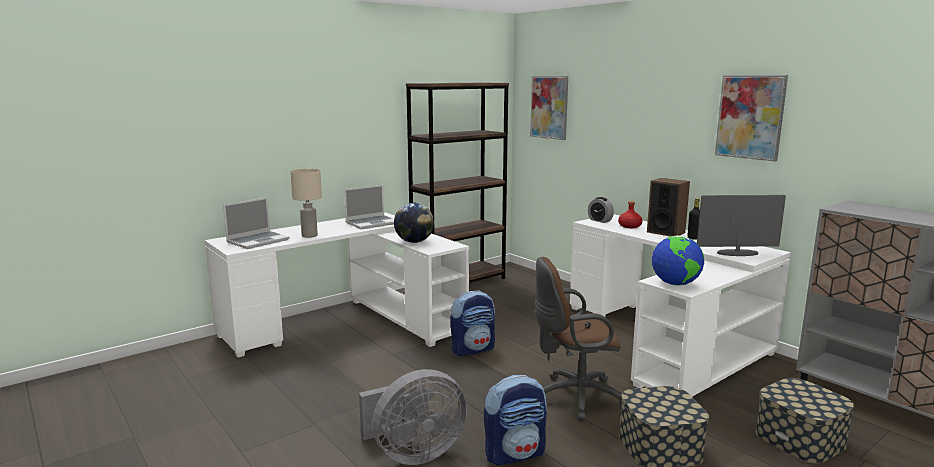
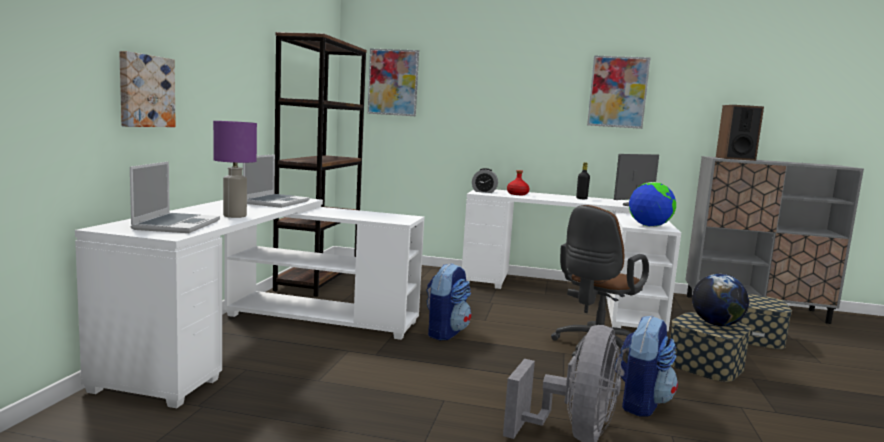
camera: 40 degrees left, 5 degrees down
(262, 149) = (145, 91): none -> picture
(309, 236) = (235, 216): beige table lamp -> purple table lamp
(414, 242) = (360, 217): globe -> globe (716, 324)
(665, 232) = (553, 196): speaker -> speaker (735, 159)

